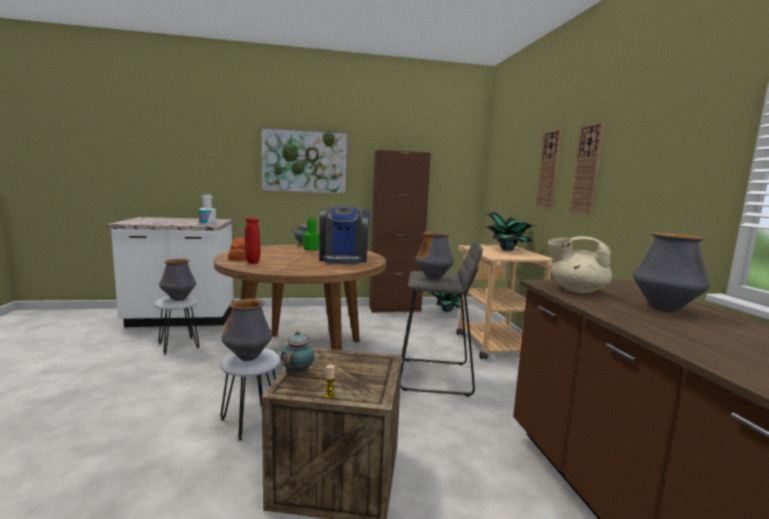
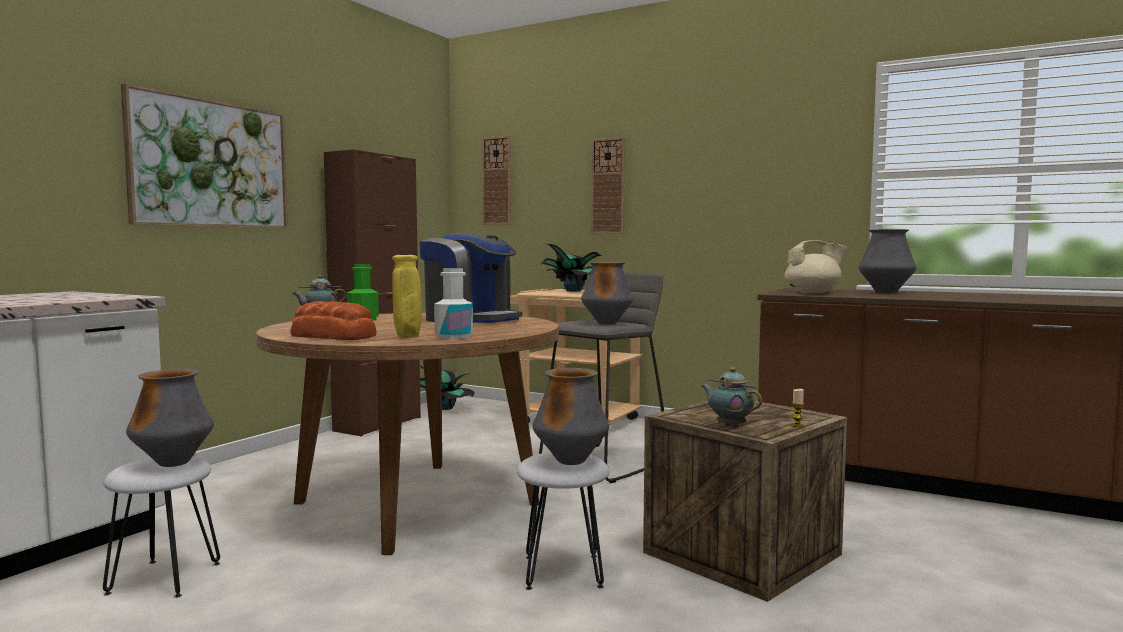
camera: 50 degrees left, 5 degrees down
(207, 224) = (113, 296): white bottle -> white bottle (453, 337)
(252, 263) = (408, 337): red vase -> yellow vase
(576, 290) = (813, 293): beige teapot -> beige teapot turned 150 degrees counterclockwise
(587, 170) = (677, 184): wall clock -> wall clock (497, 181)

